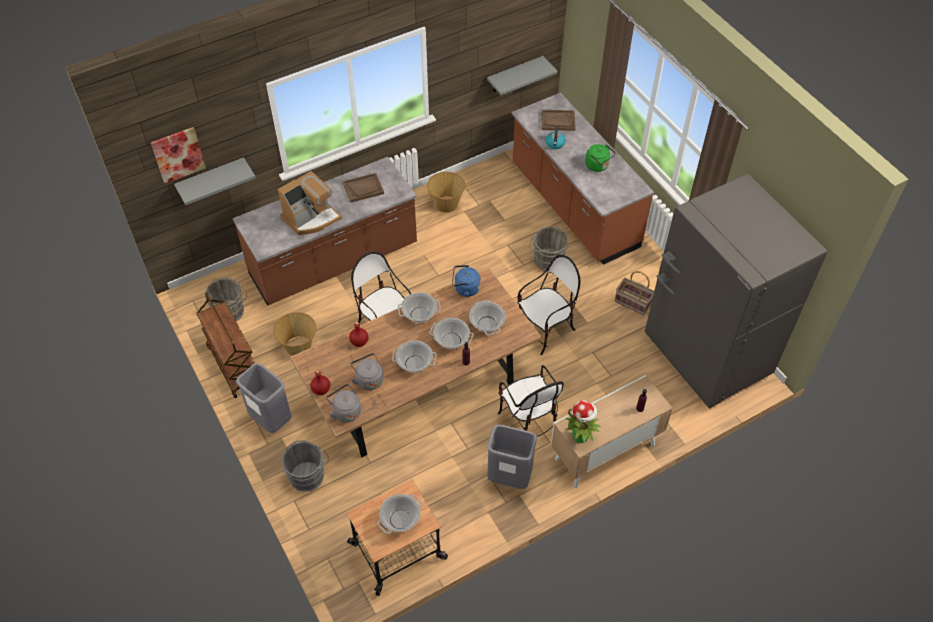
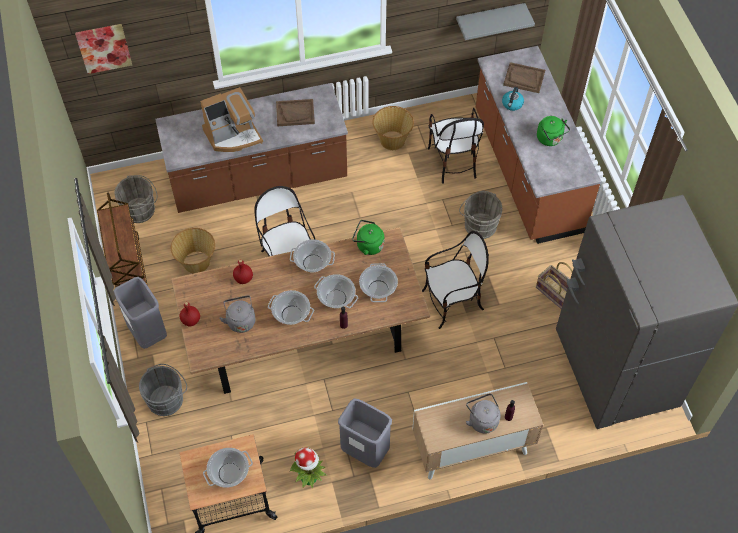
camera: 15 degrees right, 5 degrees up
(211, 179) = (138, 76): grey shelf -> none
(345, 411) = (208, 348): grey kettle -> grey kettle (482, 420)
(465, 289) = (368, 245): blue kettle -> green kettle
(528, 422) = (403, 397): chair -> chair (453, 161)
(581, 436) = (437, 431): potted plant -> potted plant (309, 477)

